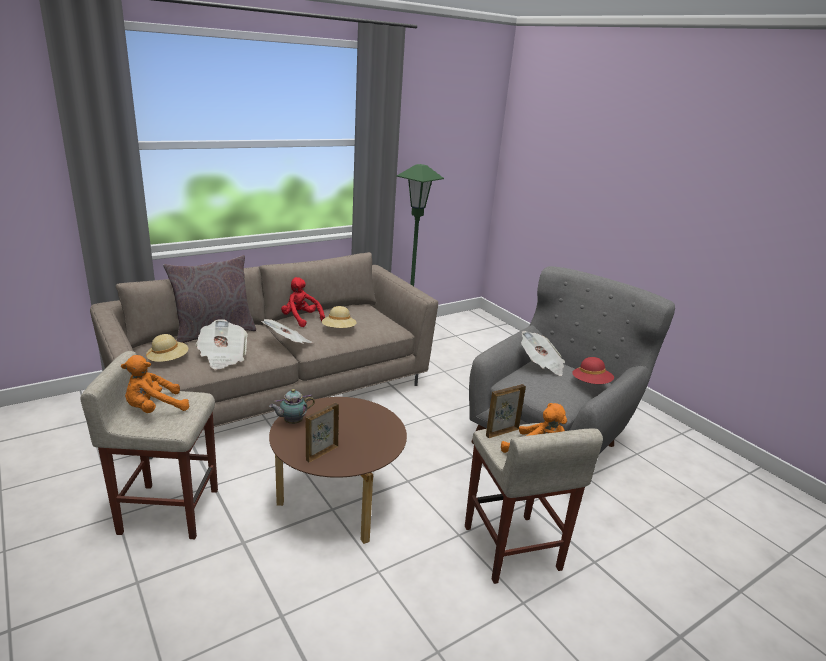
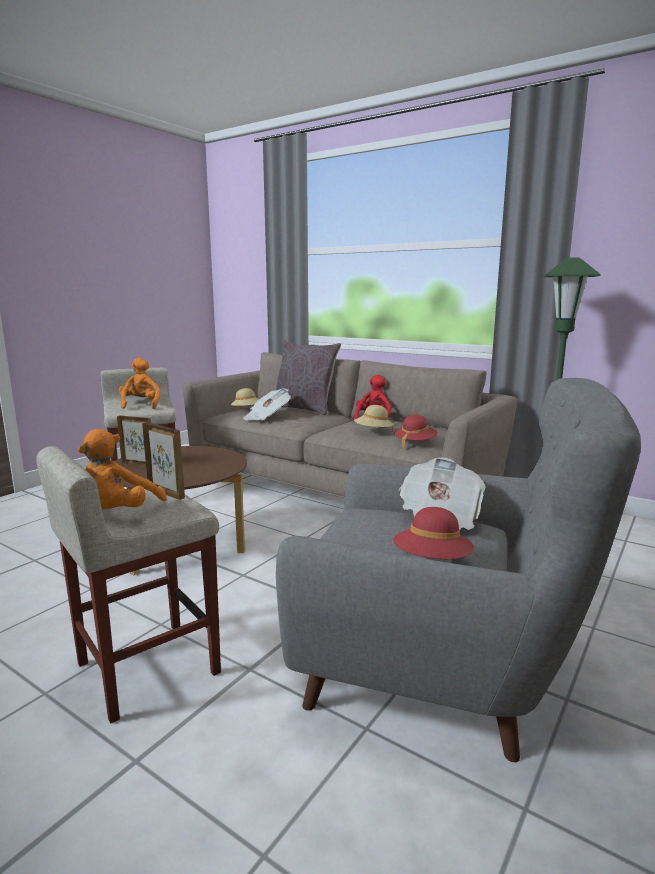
camera: 70 degrees right, 10 degrees down
(154, 409) = (141, 405): orange plush toy -> orange plush toy turned 45 degrees clockwise
(288, 343) = (317, 426): newspaper -> none
(292, 422) = (183, 450): teapot -> none
(379, 326) = (415, 443): none -> red hat

